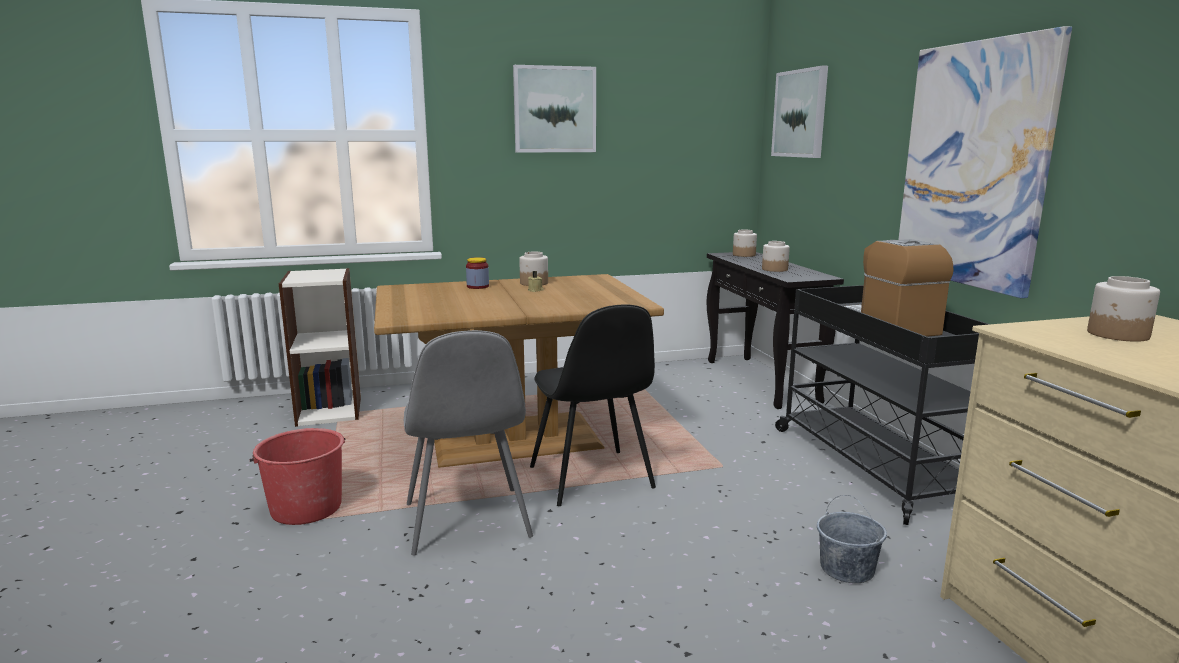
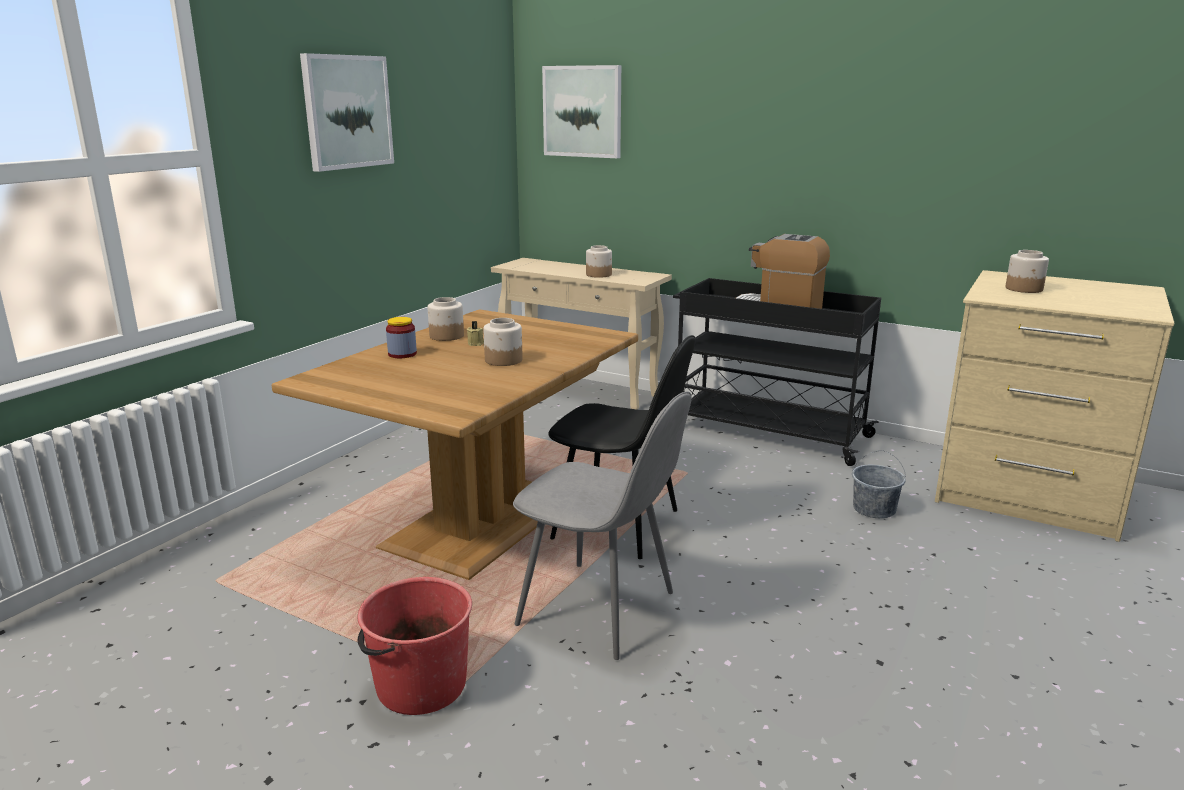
camera: 45 degrees left, 5 degrees up
(330, 410) = (189, 584): bookcase -> none
(744, 255) = (529, 263): jar -> jar (504, 360)
(762, 381) = (581, 390): black console table -> beige console table
(973, 165) = (818, 167): picture -> none

